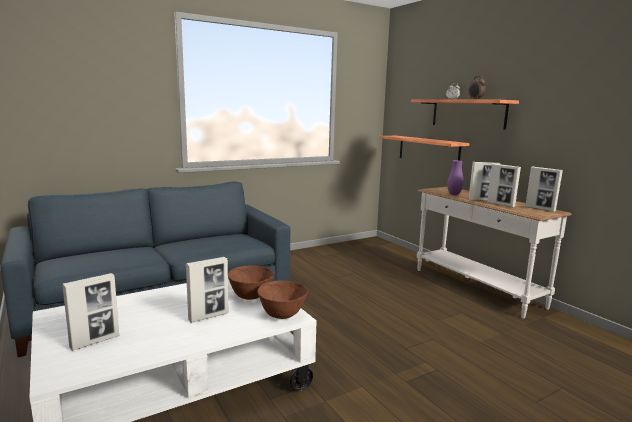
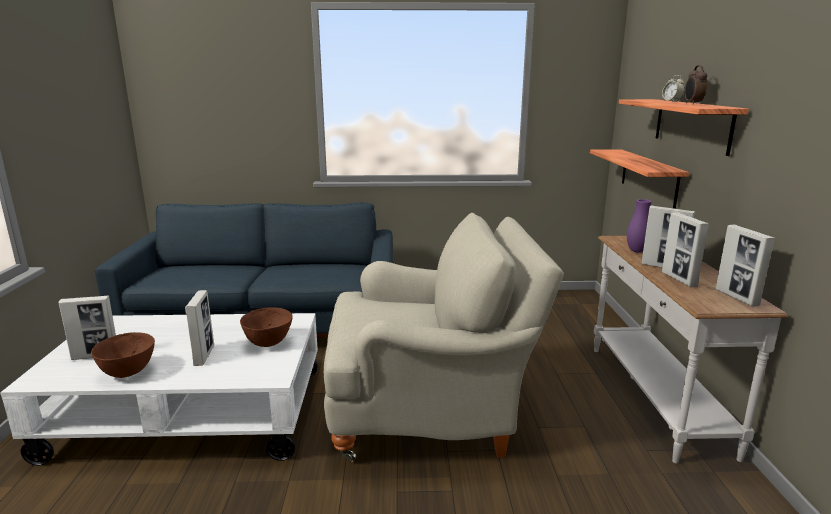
camera: 30 degrees right, 5 degrees up
(208, 316) = (204, 355): picture frame -> picture frame turned 90 degrees counterclockwise
(282, 315) = (266, 372): brown bowl -> brown bowl (127, 373)
(367, 328) = (431, 412): none -> beige armchair

